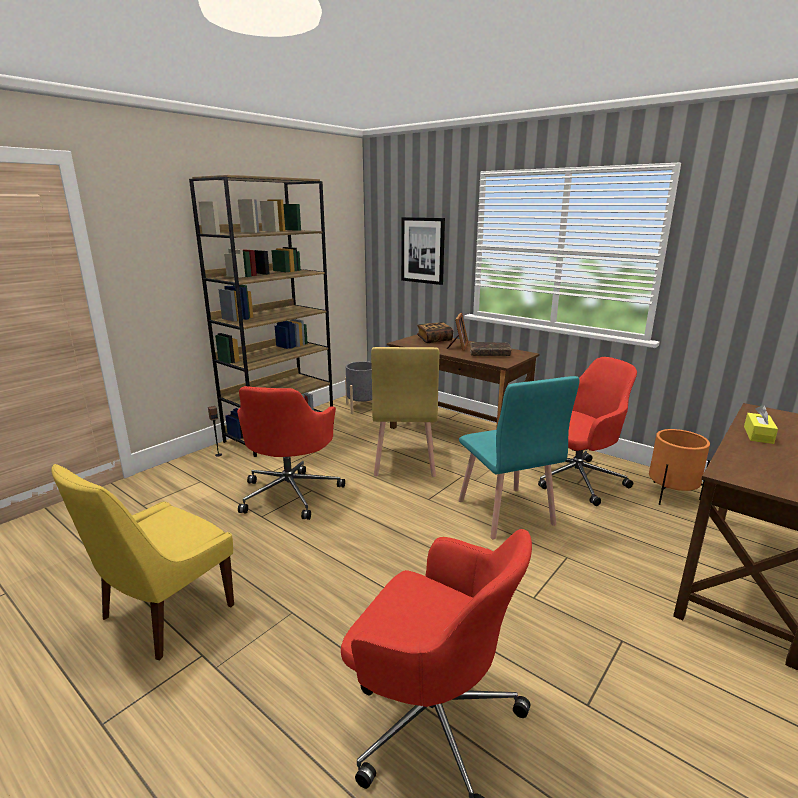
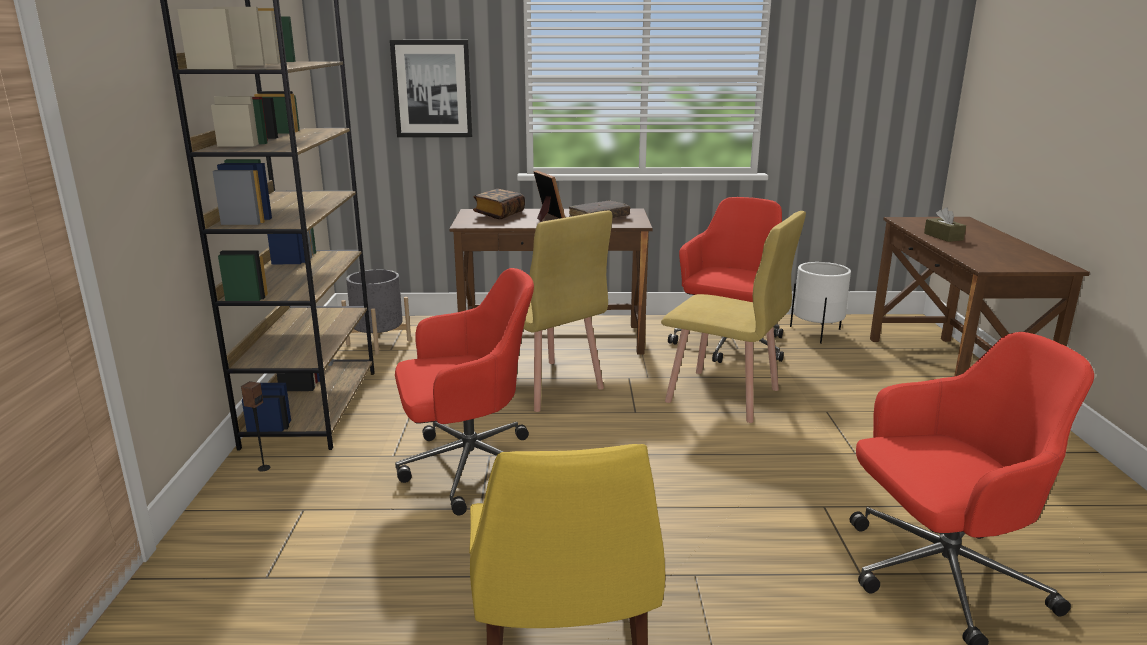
camera: 40 degrees left, 0 degrees up
(291, 493) = (468, 468): red office chair -> red office chair turned 75 degrees counterclockwise
(505, 512) = (723, 396): turquoise chair -> yellow chair
(670, 495) = (816, 333): orange planter -> white planter
(758, 435) = (943, 237): yellow tissue box -> brown tissue box

